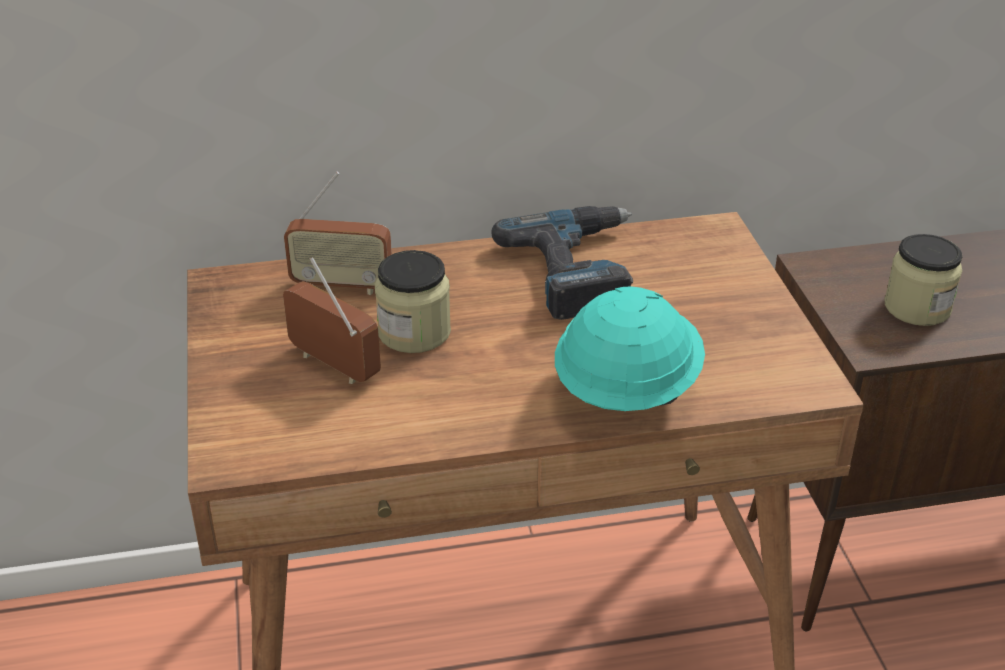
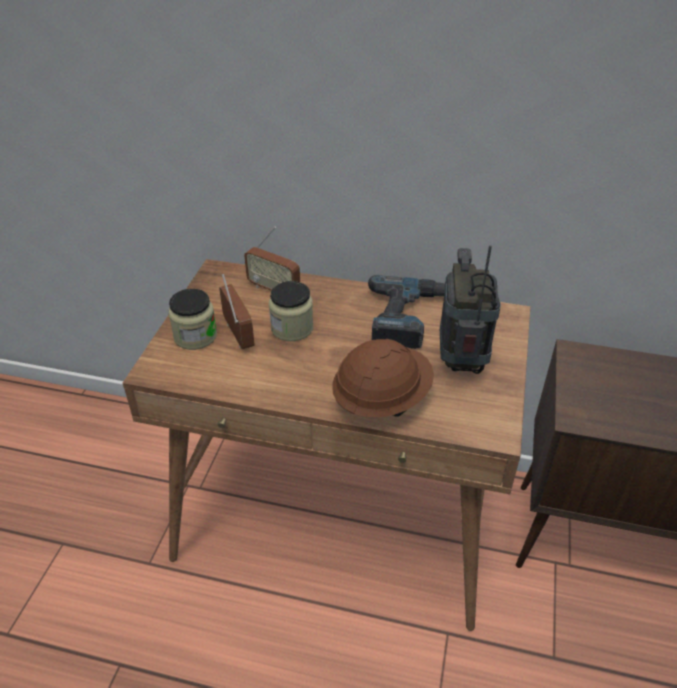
camera: 25 degrees right, 5 degrees up
(625, 390) = (381, 399): turquoise hard hat -> brown hard hat
(698, 307) = (461, 361): none -> radio
(917, 308) = (625, 401): jar -> jar (195, 336)

